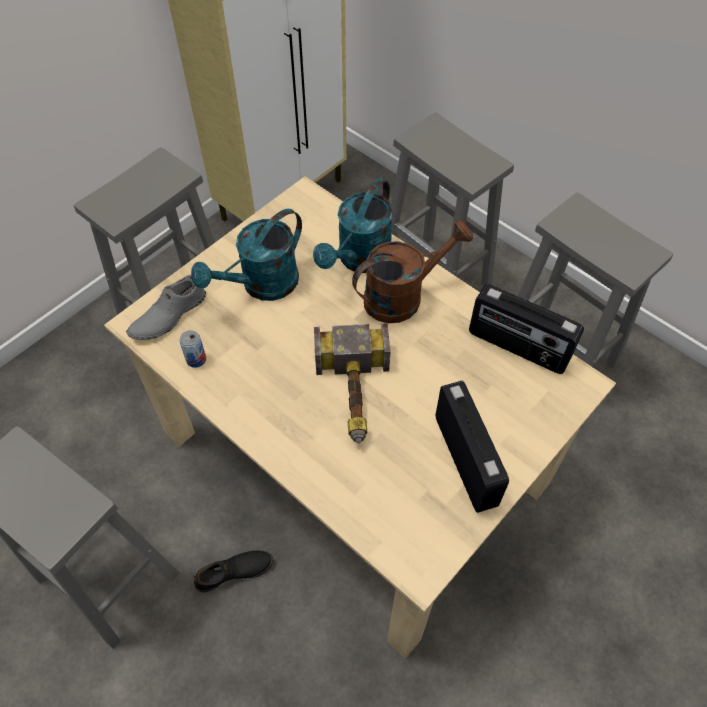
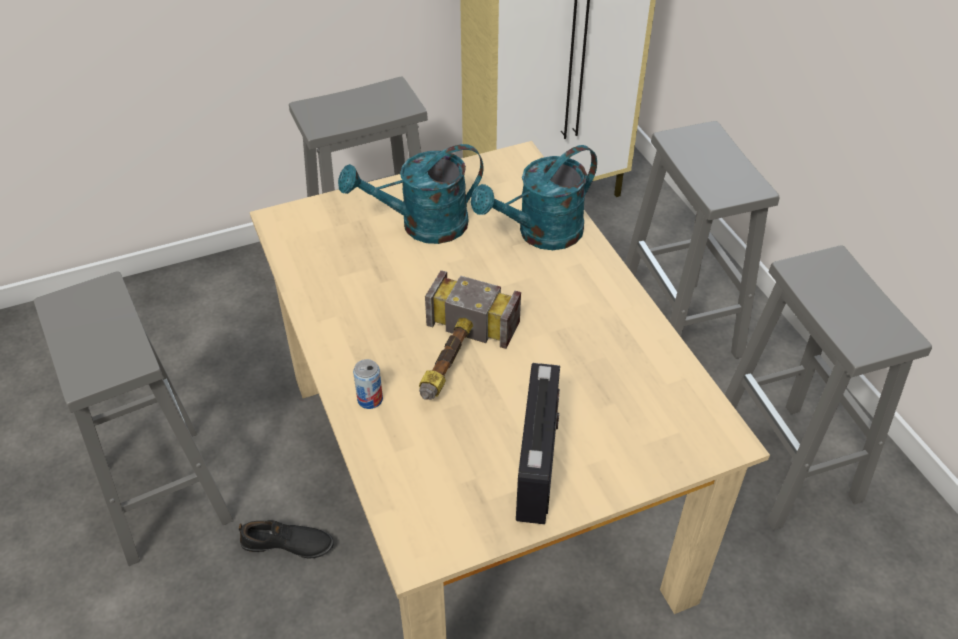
camera: 25 degrees right, 10 degrees down
(168, 315) = (314, 223): grey shoe -> none
(196, 359) = (315, 270): can -> can (370, 399)
(402, 296) = (566, 283): brown watering can -> none
(517, 347) = (669, 376): radio -> none

